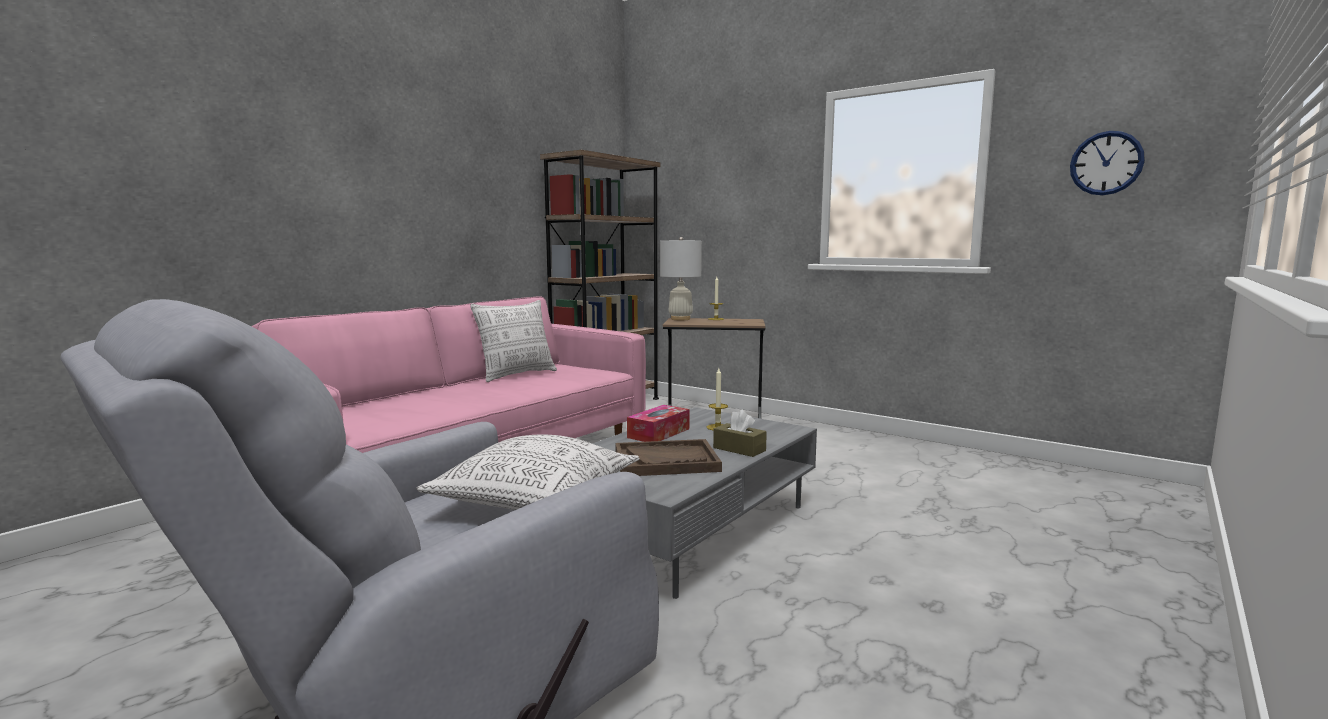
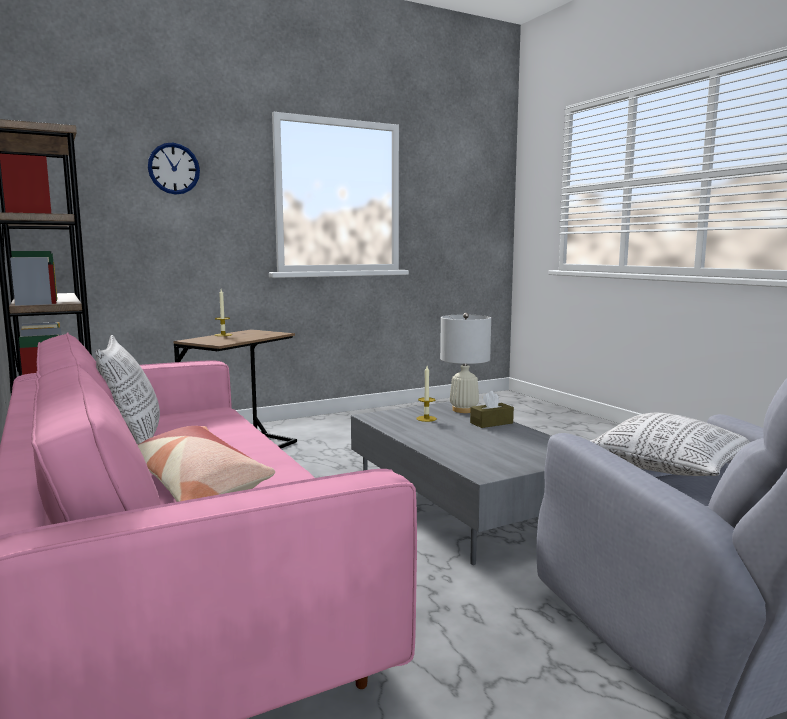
camera: 65 degrees left, 0 degrees up
(438, 397) = (196, 485): none -> pillow
(658, 433) = (423, 435): tissue box -> none
(666, 461) = (504, 443): brown tray -> none
(680, 319) = (196, 340): white table lamp -> white table lamp (464, 410)
(1106, 163) = (459, 201): wall clock -> wall clock (174, 168)

